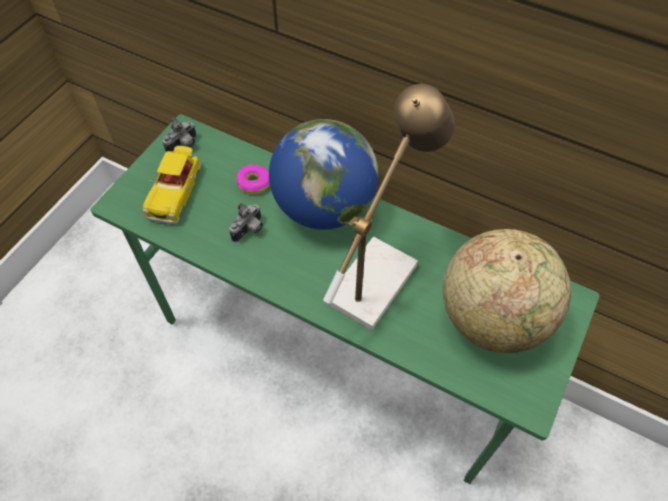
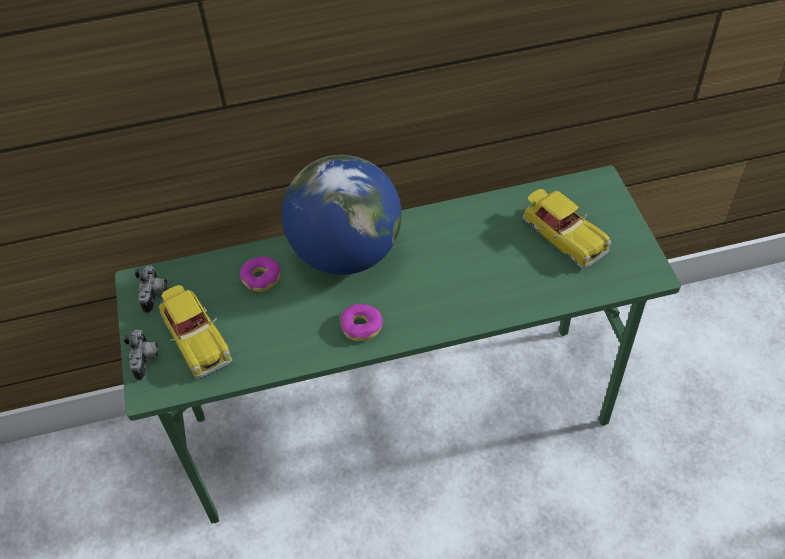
camera: 40 degrees left, 5 degrees down
(250, 230) = (304, 317): camera -> camera (146, 360)
(277, 267) = (361, 326): none -> donut
(377, 273) = (447, 269): table lamp -> none
(493, 318) = (563, 236): globe -> toy car

